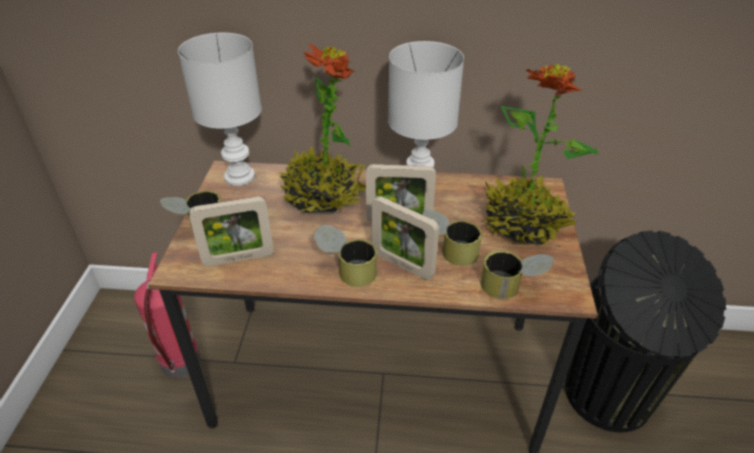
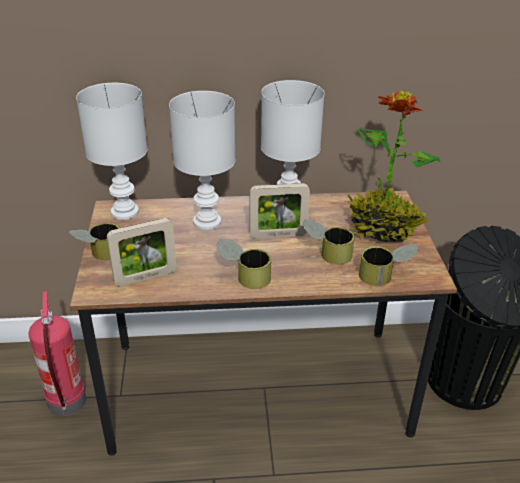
camera: 10 degrees left, 5 degrees down
(323, 197) = (206, 222): potted plant -> white table lamp
(402, 264) = (290, 268): picture frame -> none

